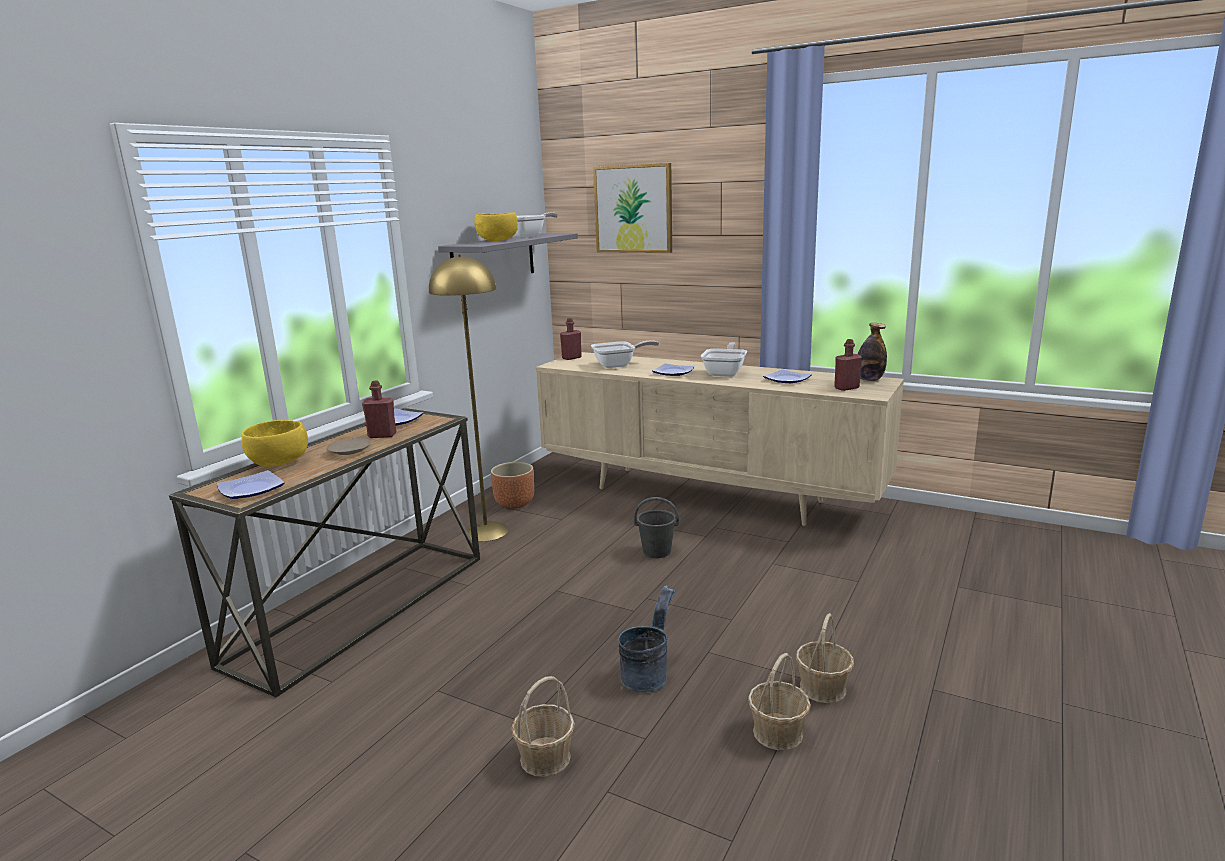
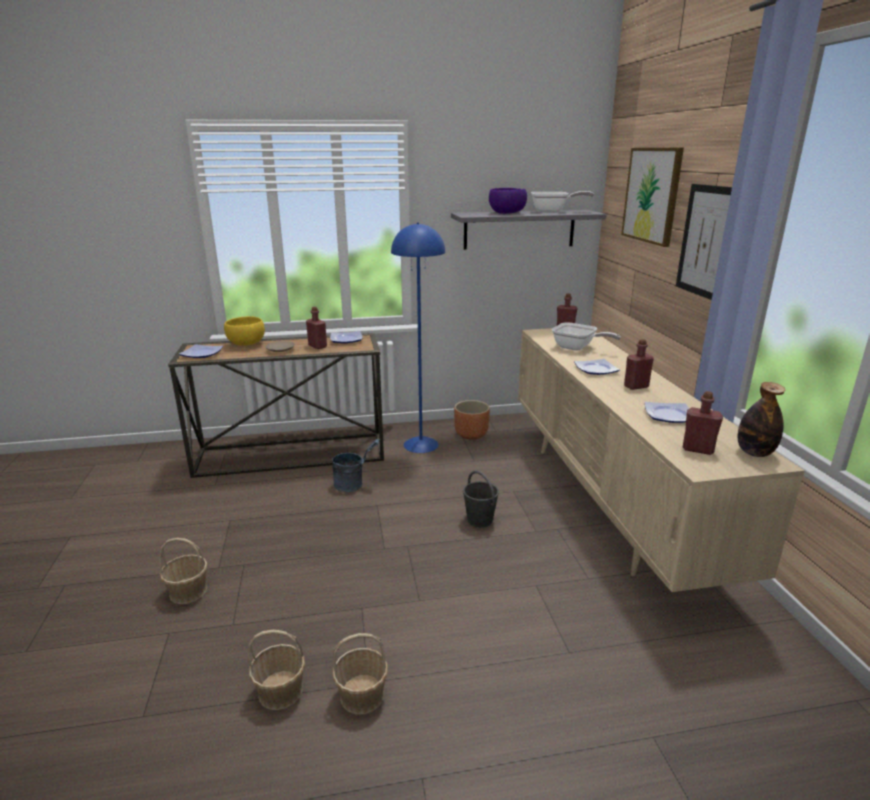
camera: 50 degrees right, 5 degrees up
(485, 531) = (421, 444): yellow floor lamp -> blue floor lamp
(498, 240) = (507, 213): yellow bowl -> purple bowl
(648, 674) = (308, 592): grey bucket -> grey bucket (354, 484)
(723, 239) = (706, 241): none -> picture
(725, 372) = (636, 386): frying pan -> red bottle

